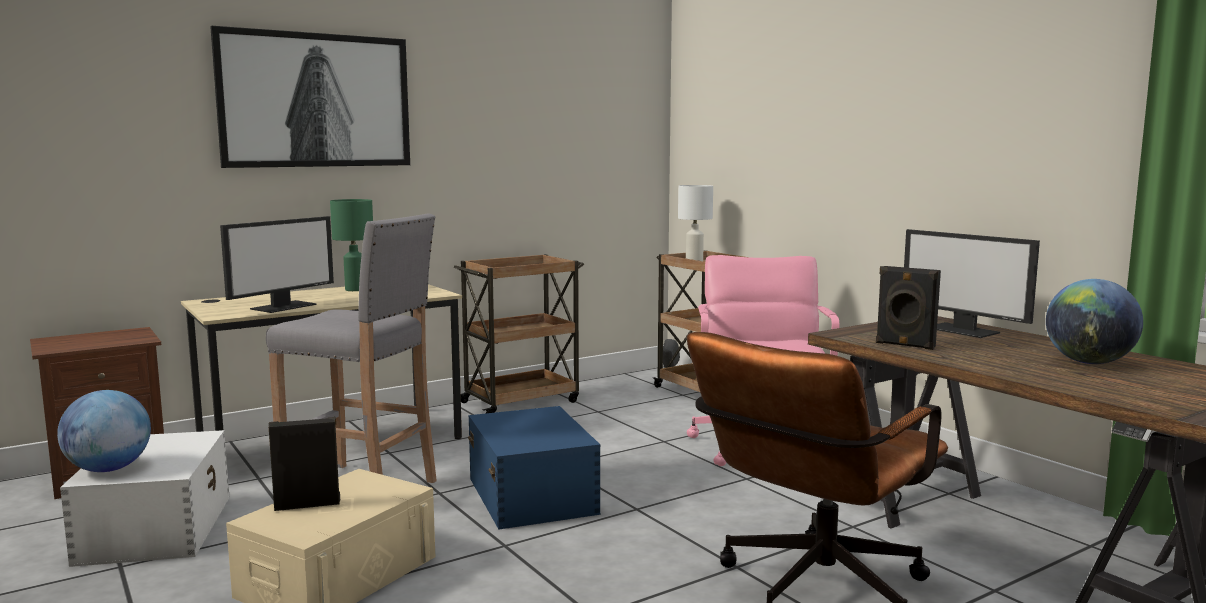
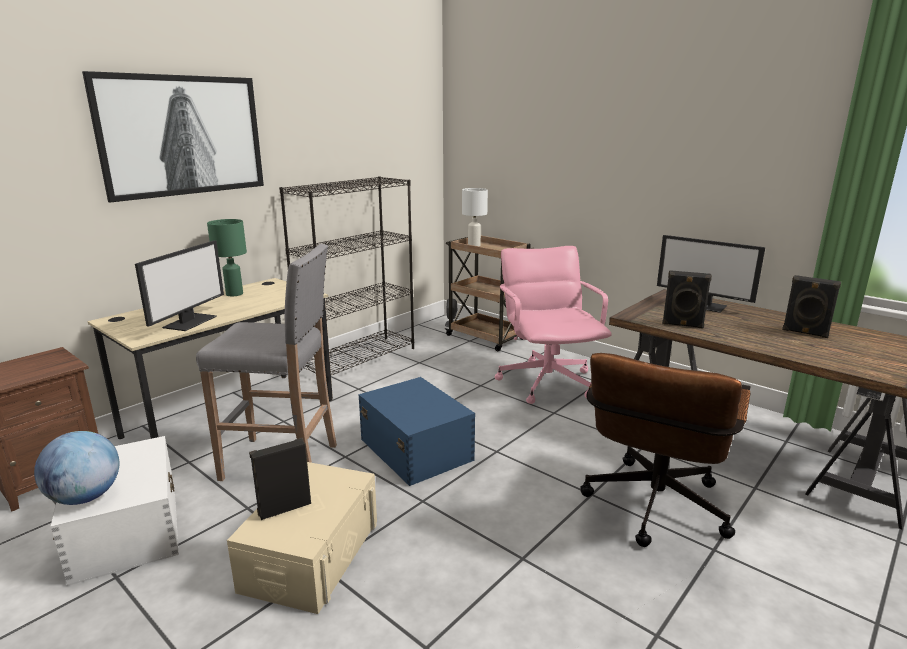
camera: 15 degrees left, 10 degrees up
(521, 401) = (358, 359): brown cart -> black bookcase
(1089, 362) = (805, 333): globe -> black speaker

